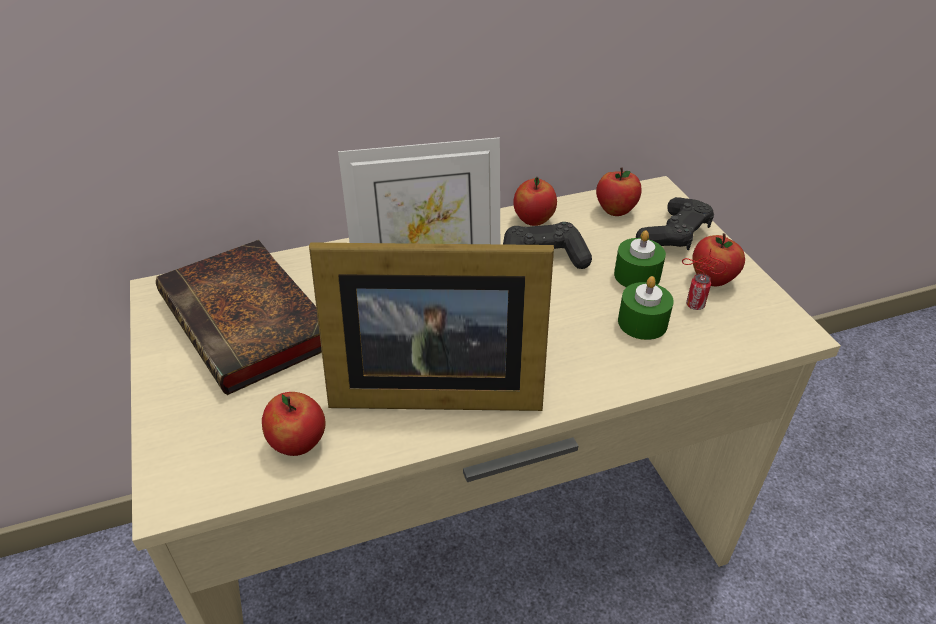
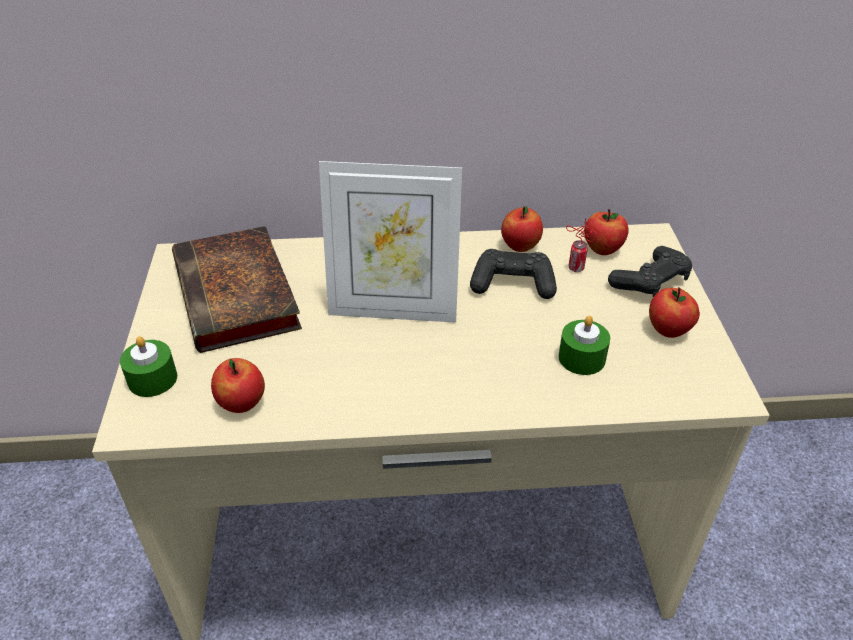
camera: 15 degrees right, 0 degrees up
(429, 386) = (366, 378): picture frame -> none
(637, 275) = (596, 314): green candle -> green candle (152, 379)
(692, 304) = (637, 350): can -> can (574, 267)

